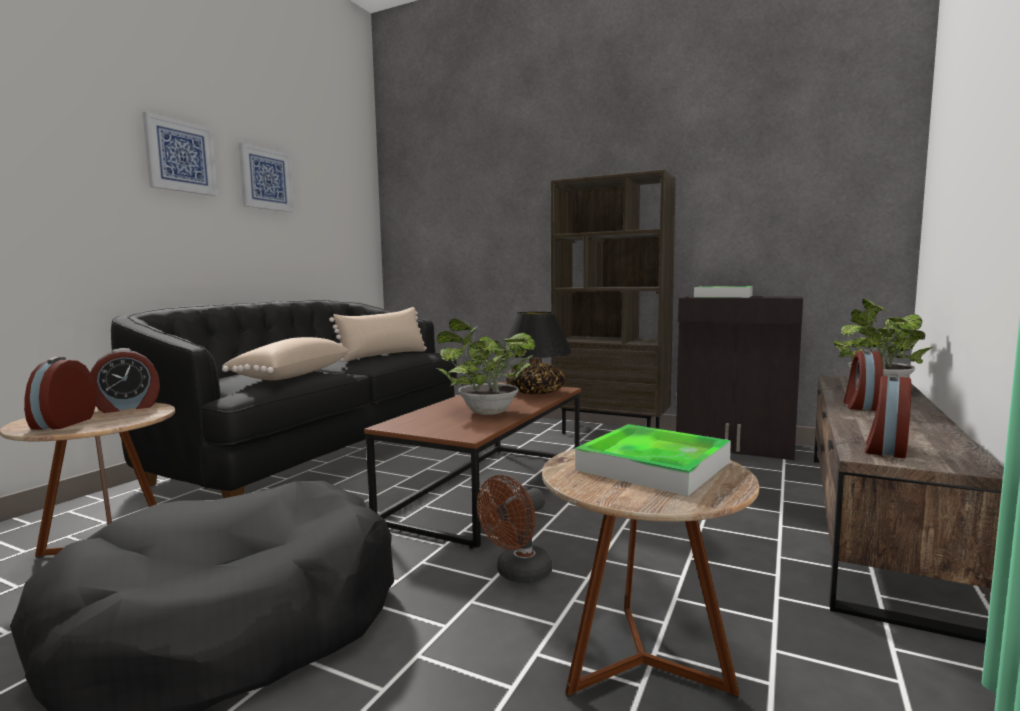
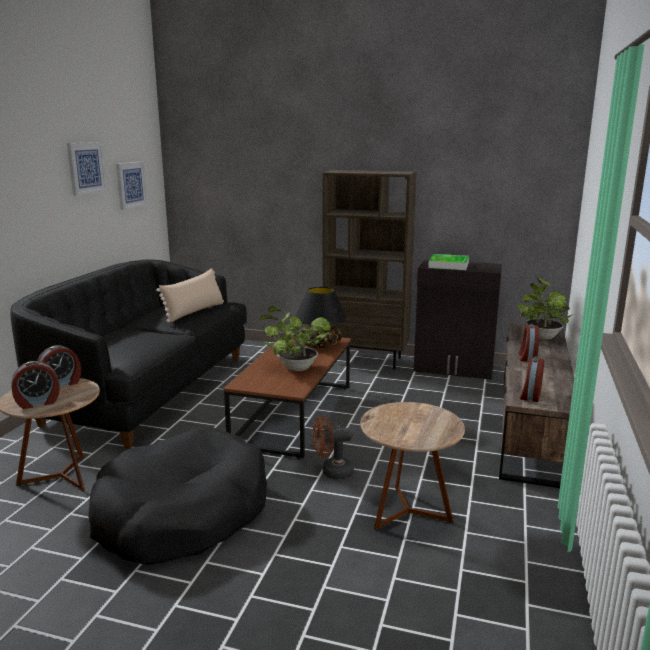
camera: 10 degrees left, 10 degrees up
(62, 423) = (38, 402): alarm clock -> alarm clock turned 105 degrees counterclockwise
(180, 156) = (32, 167): picture -> picture (131, 185)
(291, 375) = (145, 342): beige pillow -> none
(518, 574) = (332, 472): brown fan -> brown fan turned 45 degrees clockwise
(653, 466) = (415, 419): tray -> none

